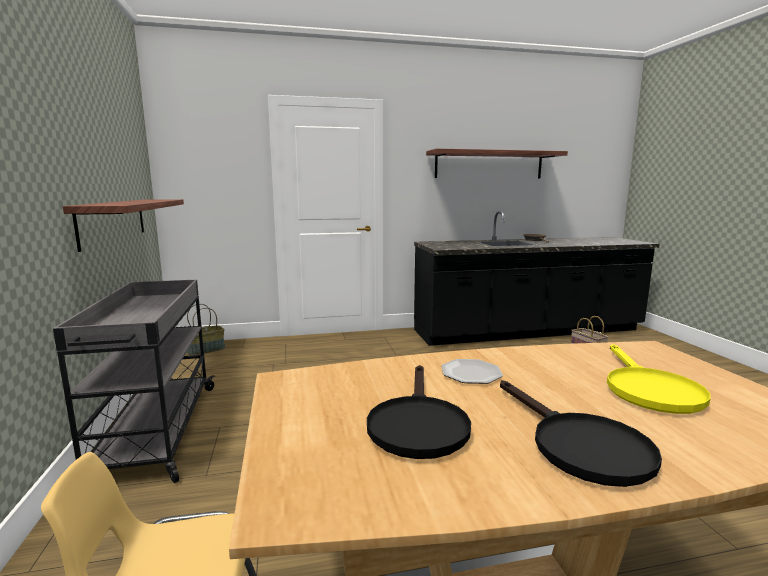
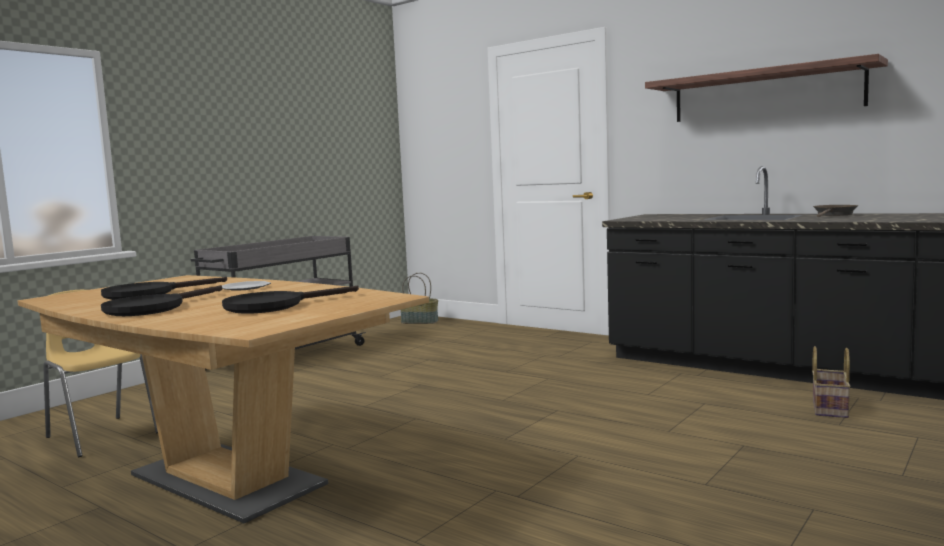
camera: 50 degrees right, 5 degrees down
(113, 221) = (313, 184): shelf -> none
(647, 389) = (274, 305): yellow frying pan -> black frying pan

